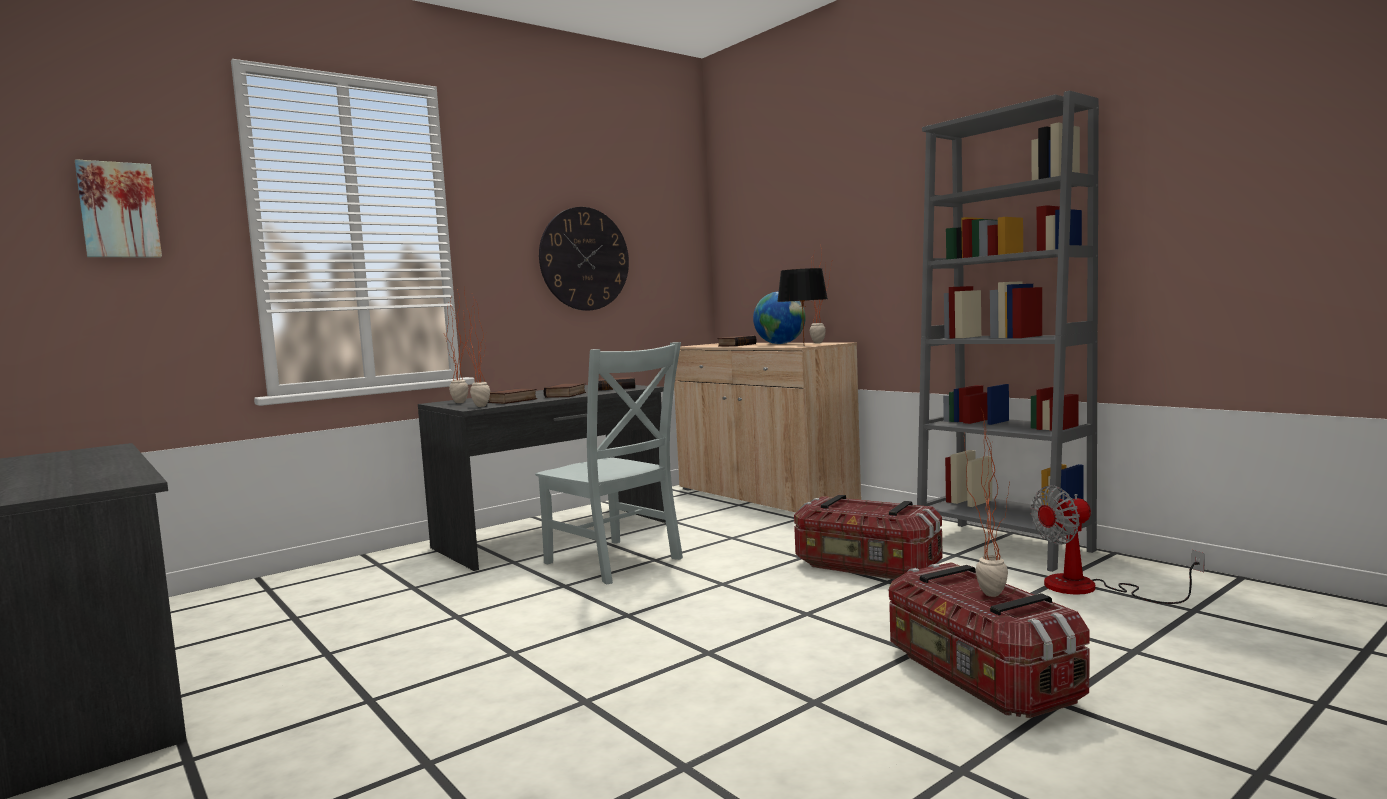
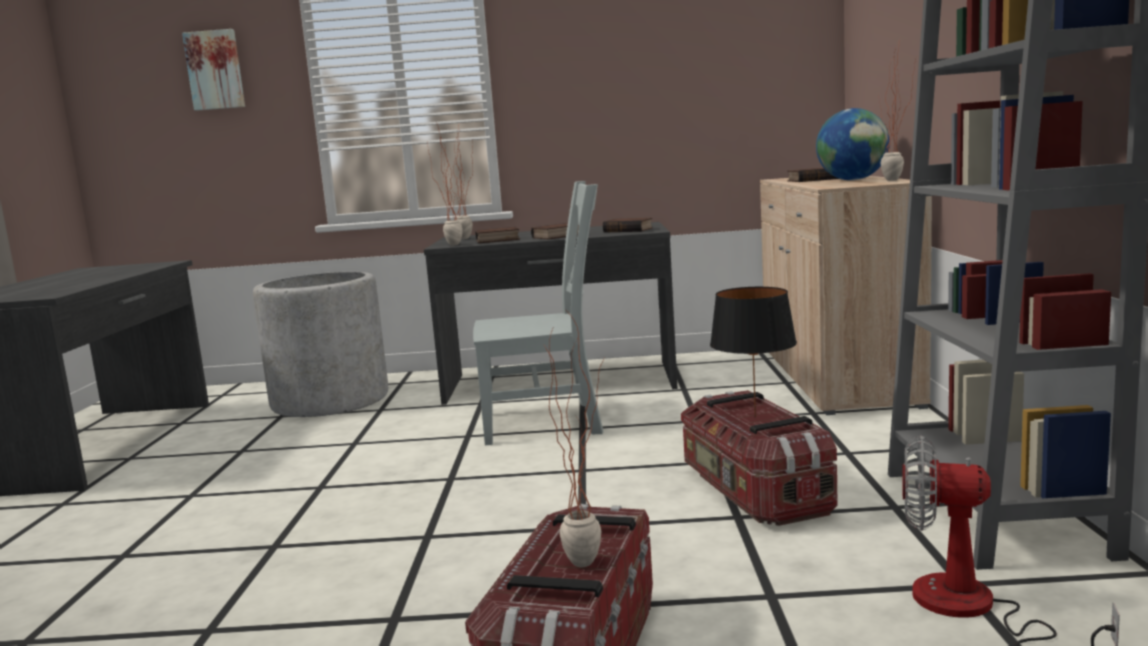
camera: 40 degrees right, 5 degrees up
(326, 593) = (330, 400): none -> grey planter
(584, 259) = (650, 77): wall clock -> none
(616, 562) = (548, 422): grey chair -> grey chair turned 90 degrees counterclockwise
(803, 346) = (839, 186): black table lamp -> black table lamp (755, 417)

